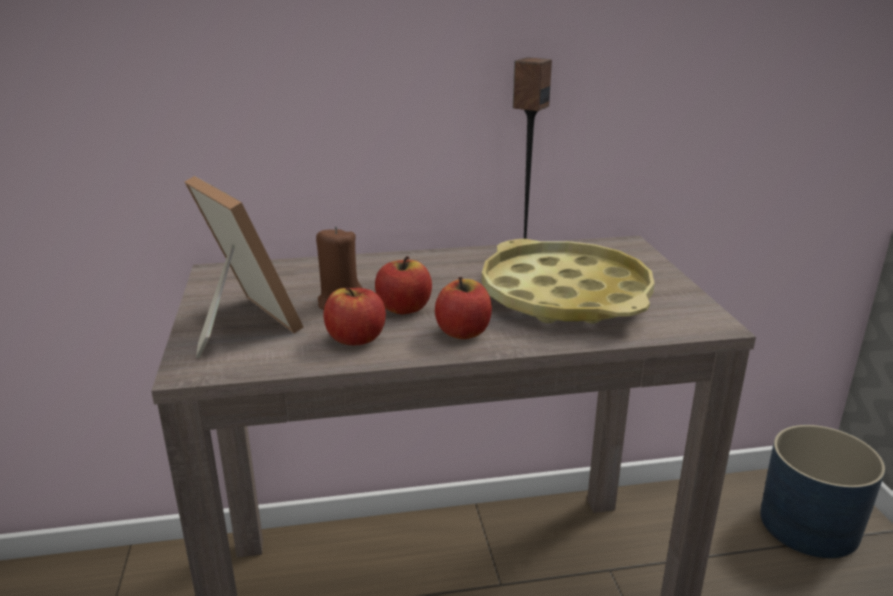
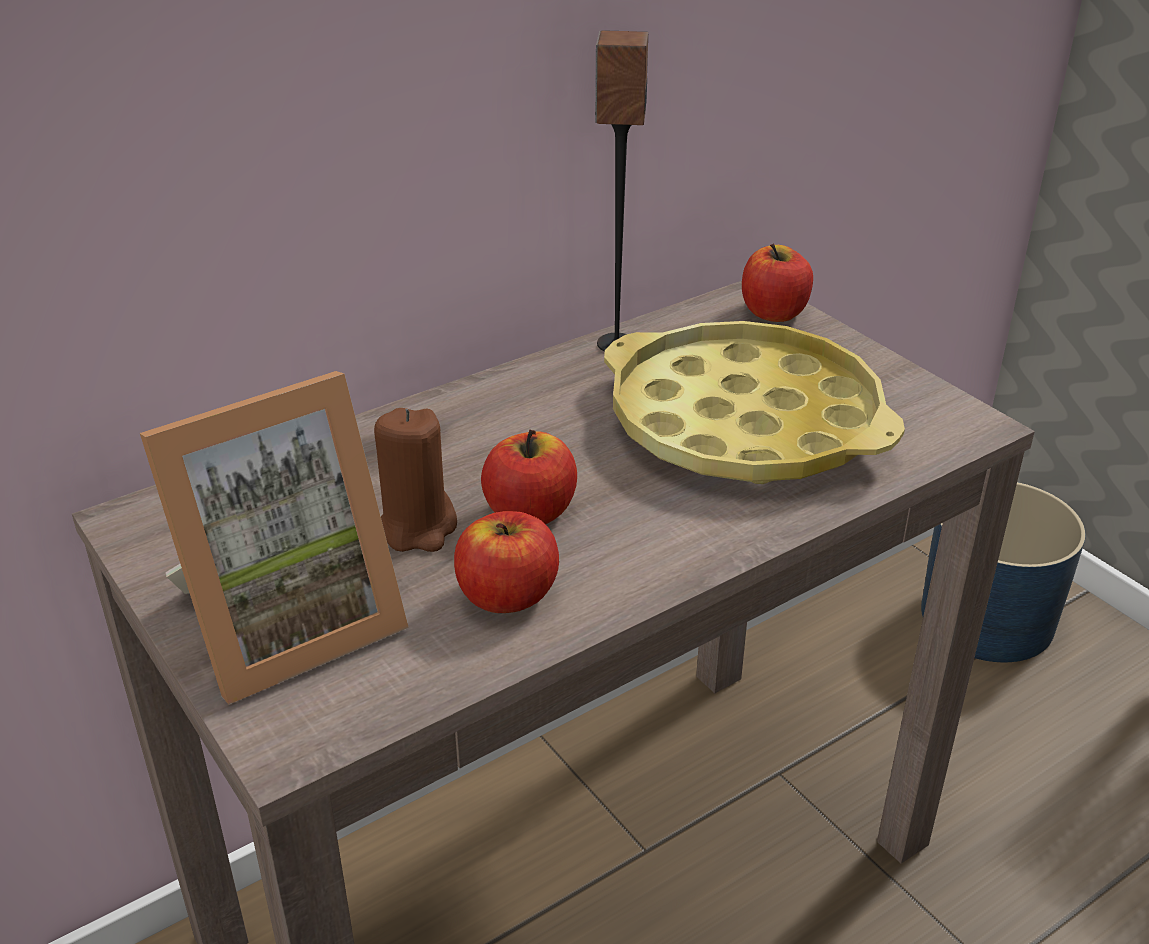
camera: 25 degrees left, 10 degrees up
(239, 324) = (287, 624): picture frame -> picture frame turned 120 degrees clockwise
(463, 332) = (657, 534): apple -> apple (774, 313)

